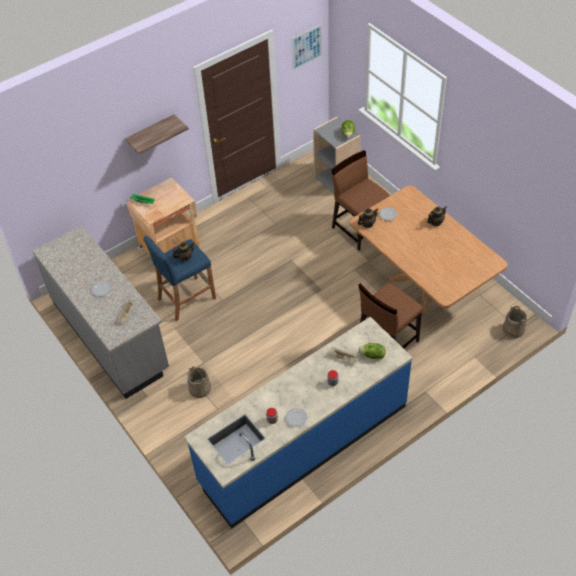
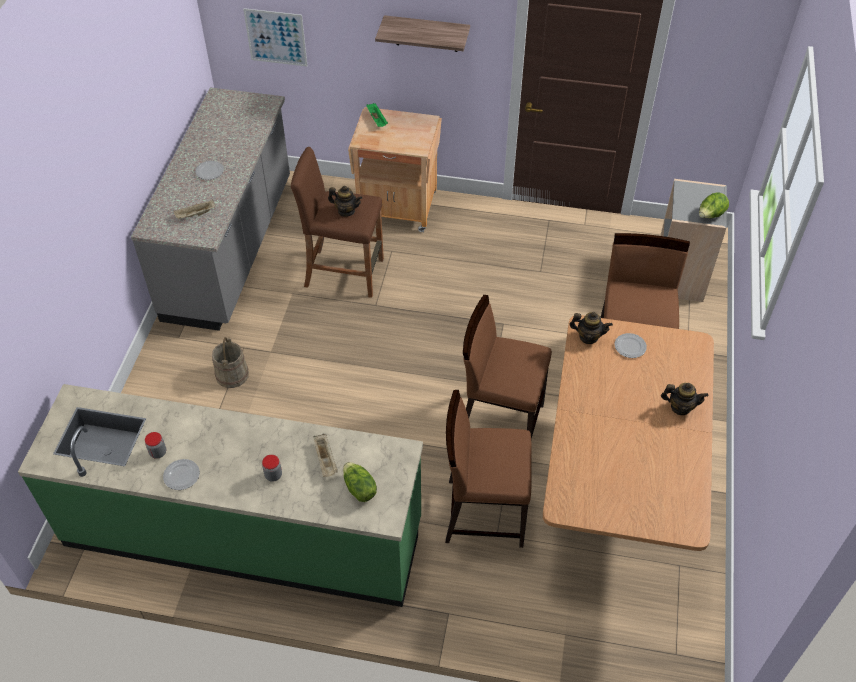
camera: 45 degrees right, 0 degrees up
(186, 298) = (344, 273): blue stool -> brown stool
(303, 443) = (244, 532): blue counter -> green counter
(307, 47) = (734, 51): picture -> picture (276, 37)
(345, 301) = (500, 421): none -> brown chair
(513, 329) = (665, 652): beige bucket -> none

